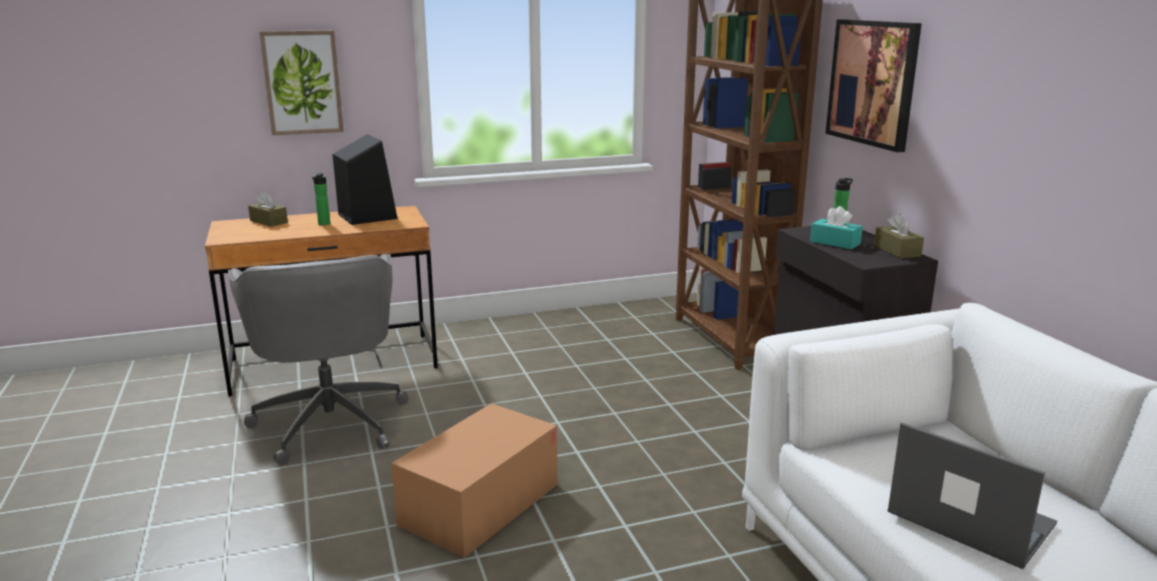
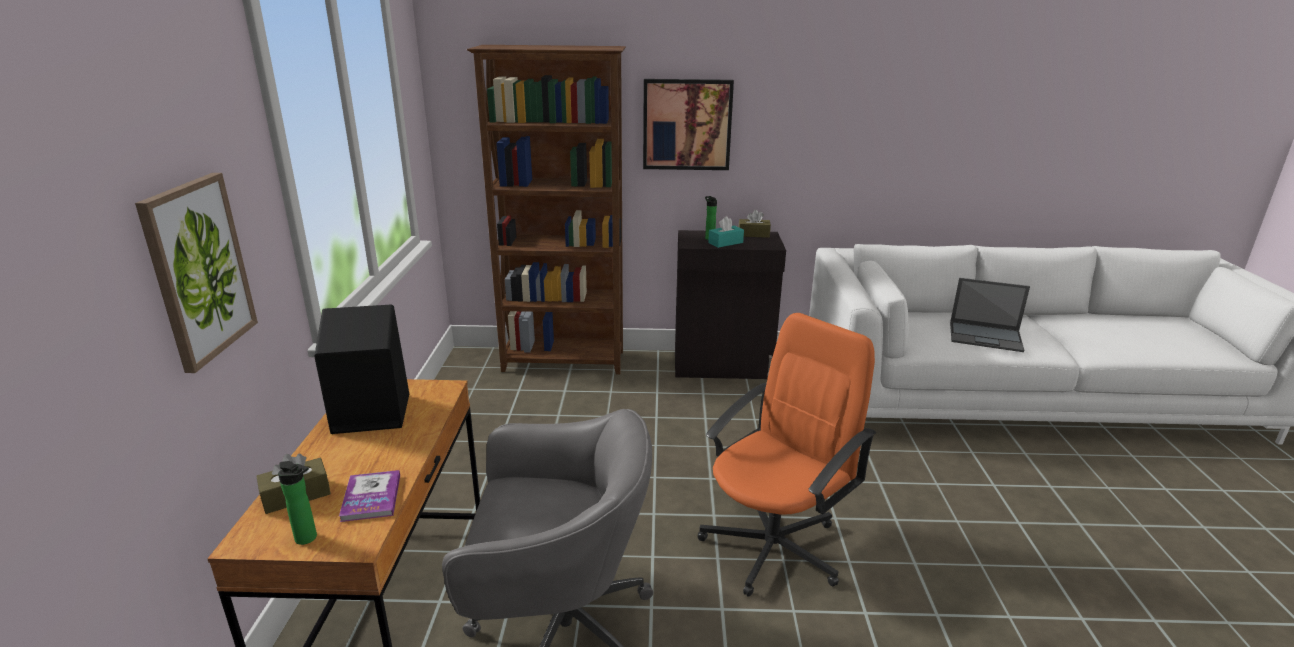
camera: 70 degrees left, 5 degrees up
(268, 234) = (371, 497): none -> book
(323, 224) = (372, 448): bottle -> bottle (308, 539)
(480, 504) = (774, 546): cardboard box -> orange office chair
(968, 518) = (986, 337): laptop -> laptop turned 135 degrees counterclockwise

